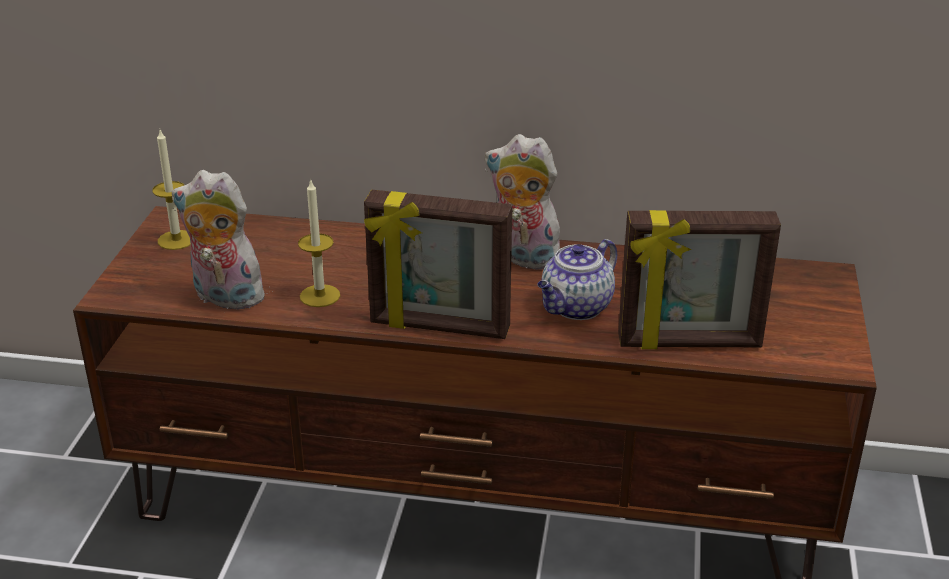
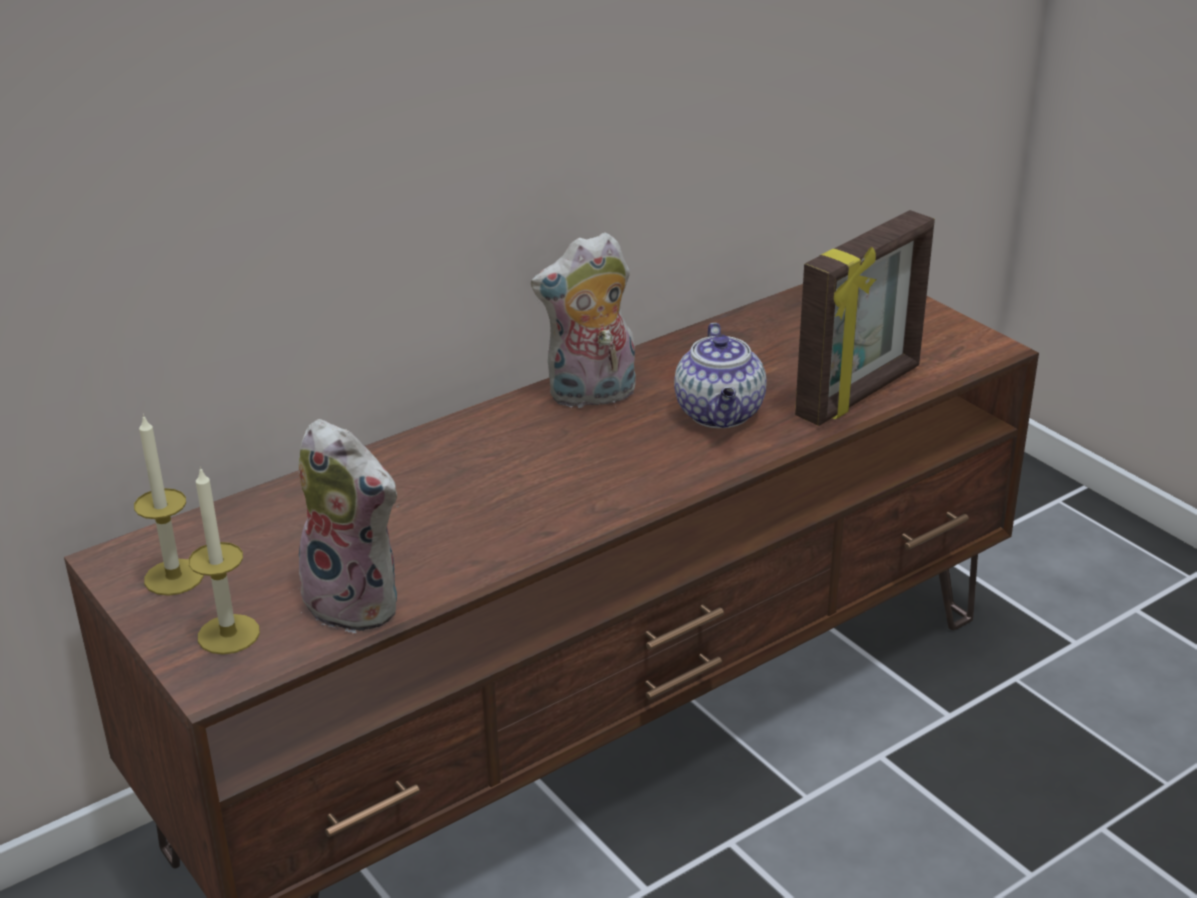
camera: 45 degrees left, 0 degrees up
(224, 298) = (359, 602): plush toy -> plush toy turned 120 degrees counterclockwise
(320, 296) = (461, 540): candle -> candle (228, 634)
(439, 327) = (635, 500): picture frame -> none

